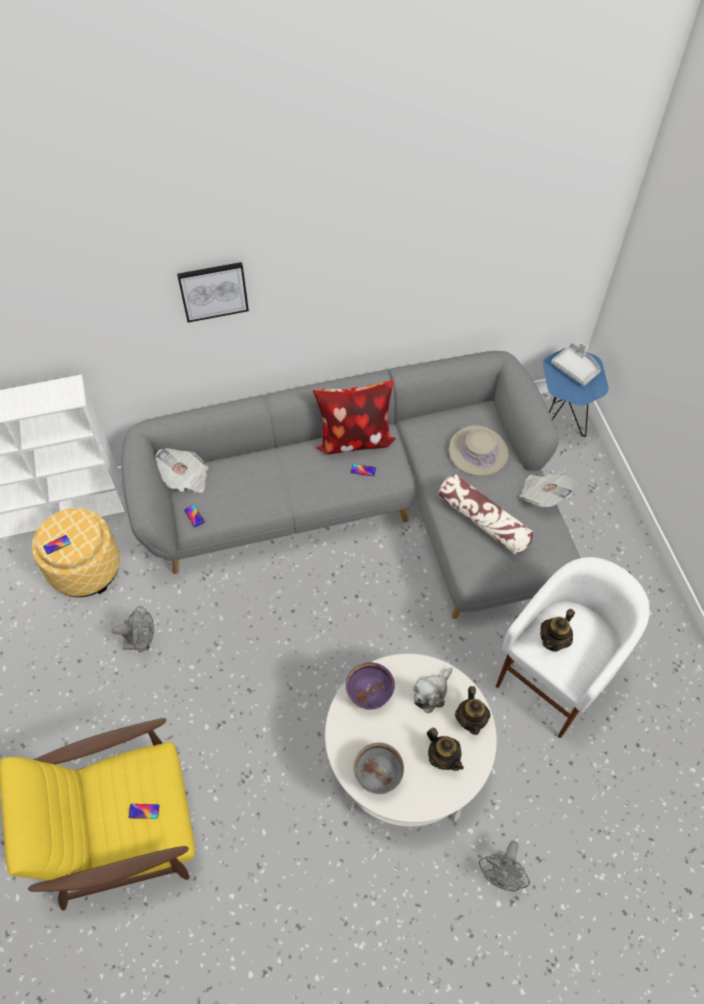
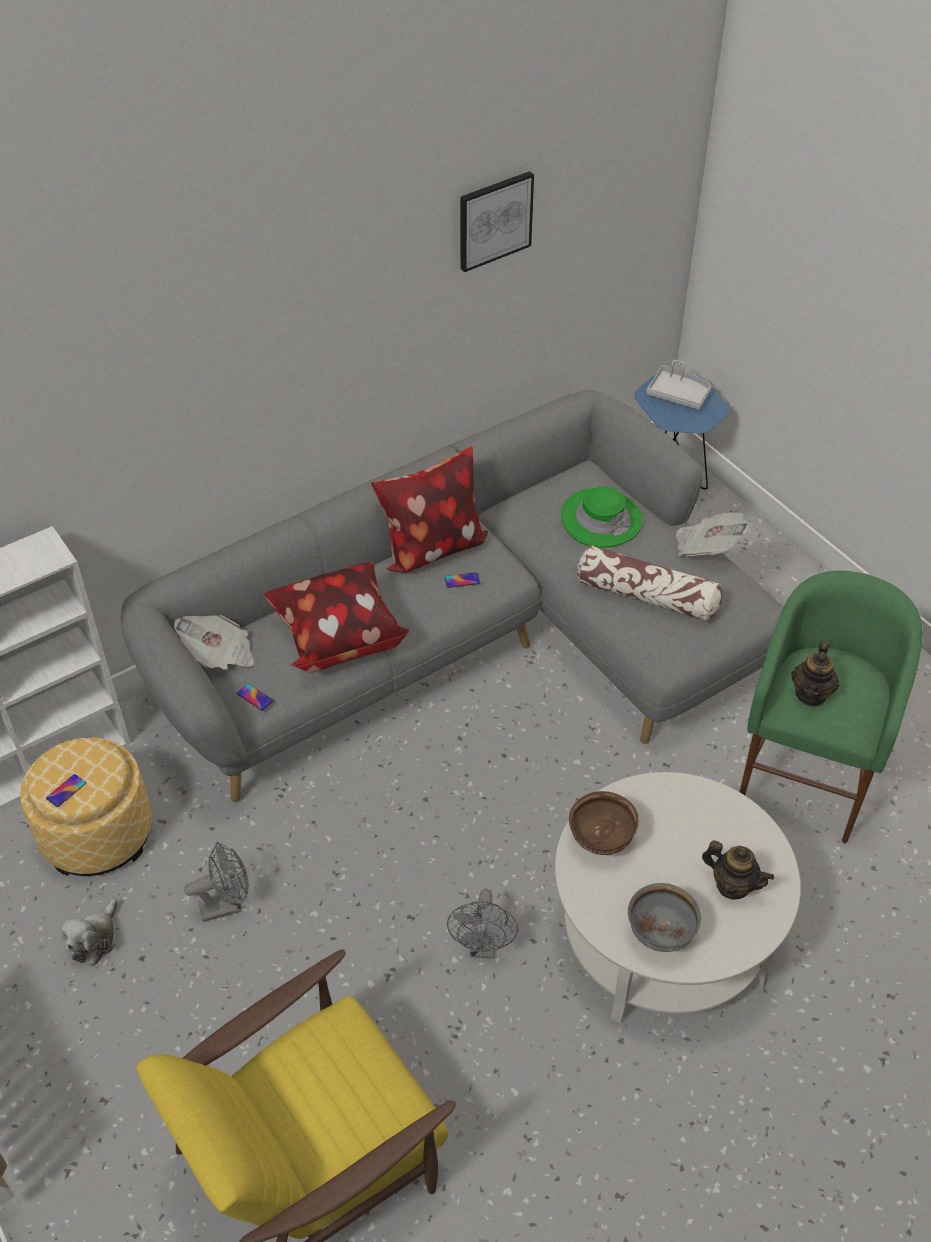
camera: 20 degrees left, 10 degrees down
(144, 811) = (355, 1093): phone -> none
(213, 291) = (224, 359): picture -> picture (494, 220)
(263, 488) = (337, 637): none -> pillow
(369, 694) = (601, 841): purple bowl -> brown bowl
(431, 693) = (680, 814): plush toy -> plush toy (94, 939)
(471, 720) = (746, 830): teapot -> none
(478, 451) = (601, 519): beige hat -> green hat
(501, 874) = (853, 1031): grey fan -> grey fan (483, 947)
(554, 680) = (805, 777): white stool -> green stool

